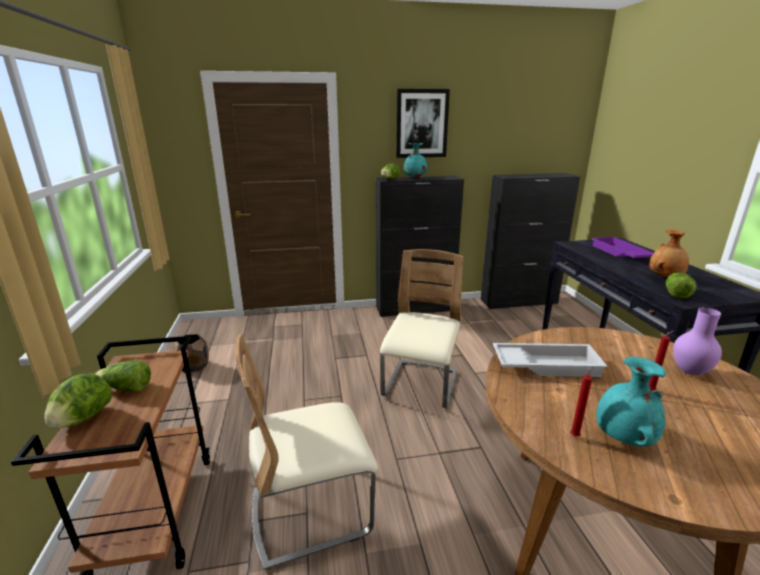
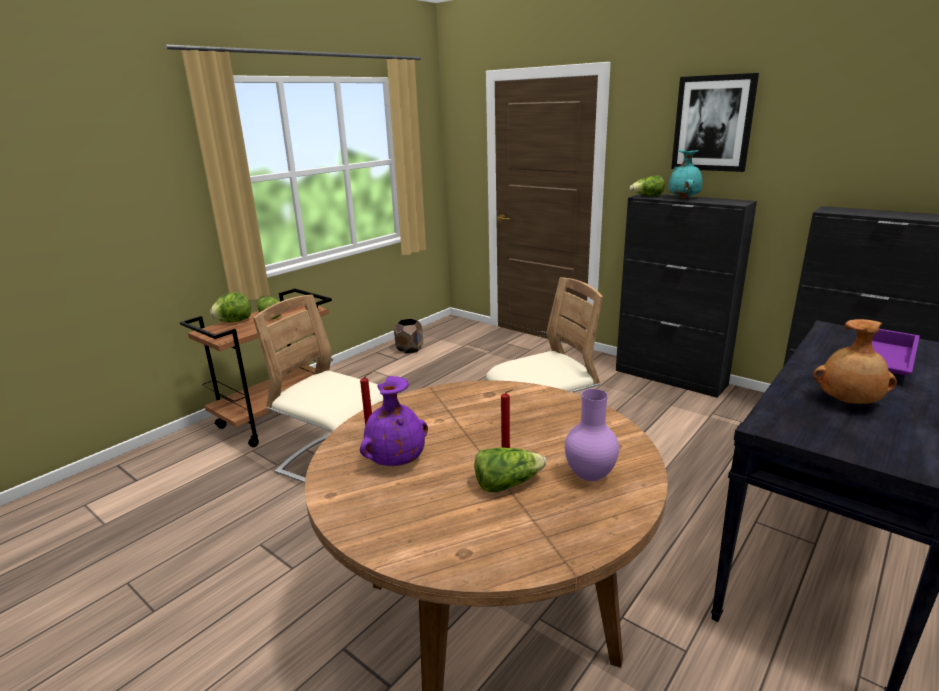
camera: 50 degrees right, 0 degrees up
(546, 364) = (477, 405): white tray -> none
(622, 437) = (395, 460): turquoise vase -> purple vase
(676, 293) = (788, 417): lettuce -> lettuce (507, 484)

